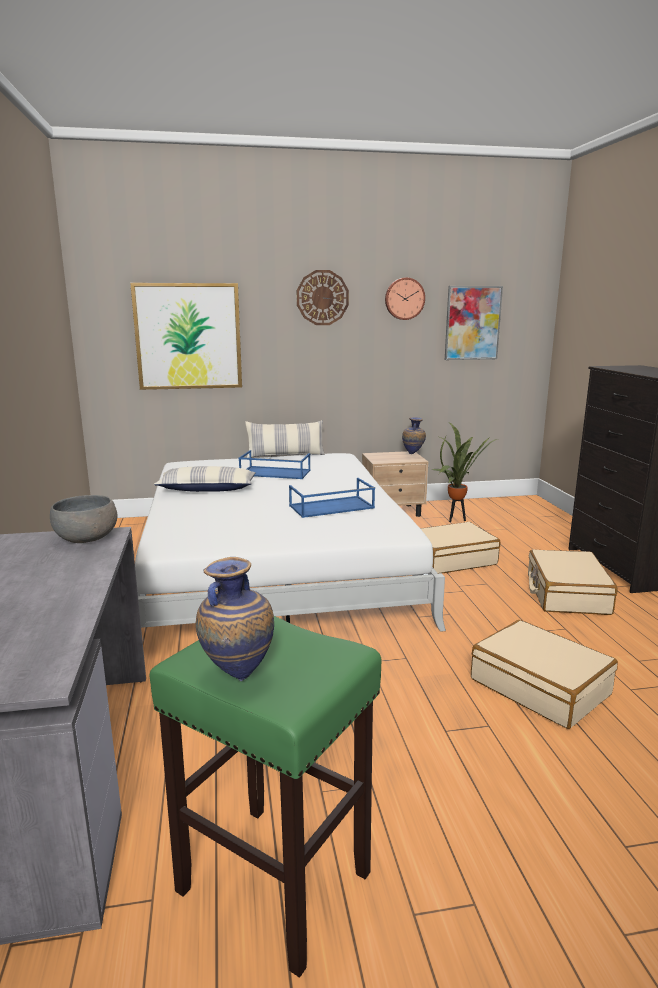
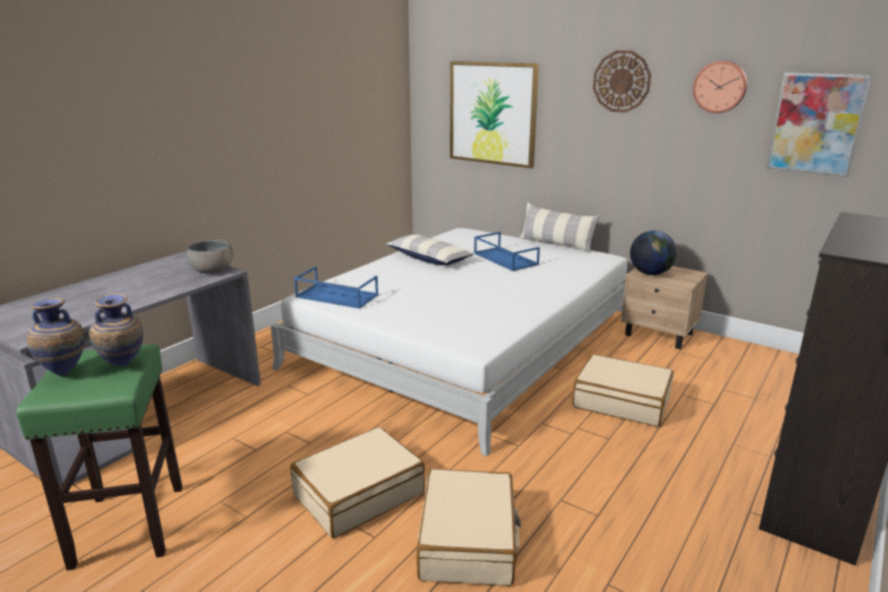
camera: 45 degrees right, 5 degrees up
(331, 507) = (476, 303): blue tray -> blue tray (335, 296)
(385, 459) = (650, 273): none -> globe
(413, 454) = (696, 275): vase -> vase (123, 367)
(455, 519) = (712, 366): potted plant -> none
(566, 594) = (673, 489): beige suitcase -> beige suitcase (358, 493)

